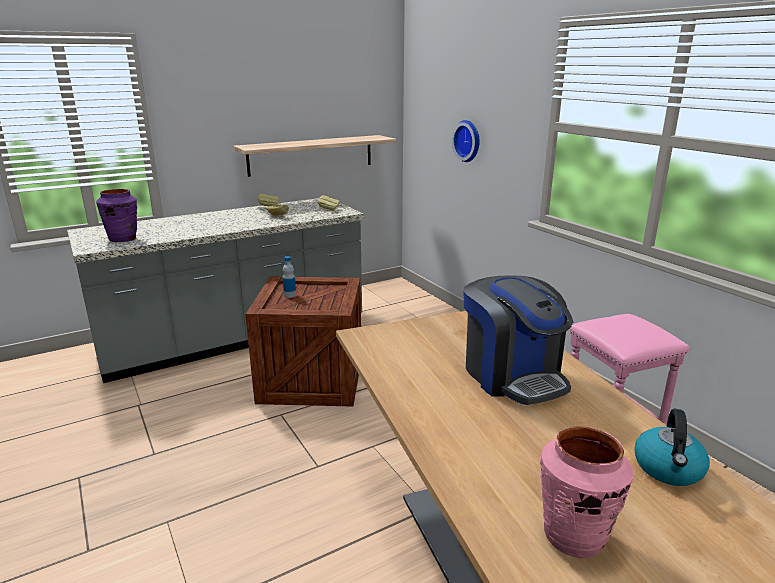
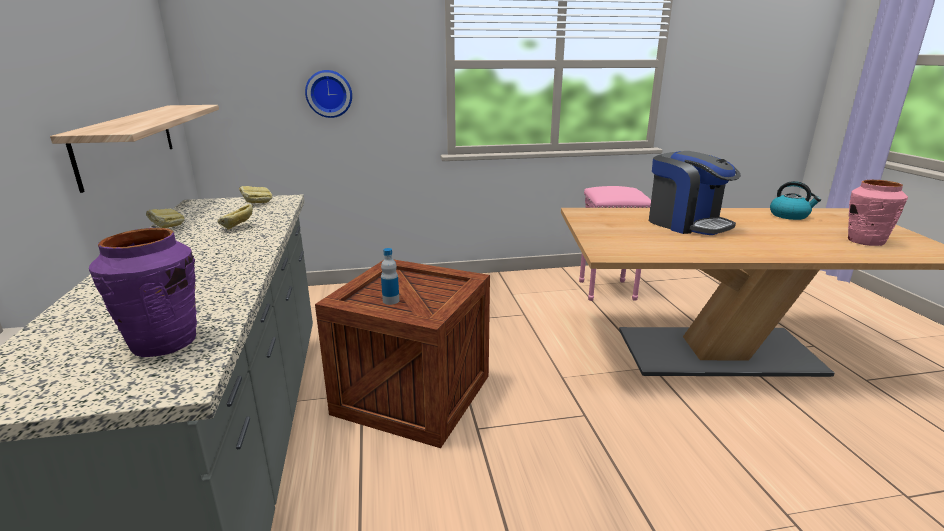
camera: 70 degrees left, 0 degrees up
(512, 375) = (686, 223): coffee machine -> coffee machine turned 60 degrees clockwise

